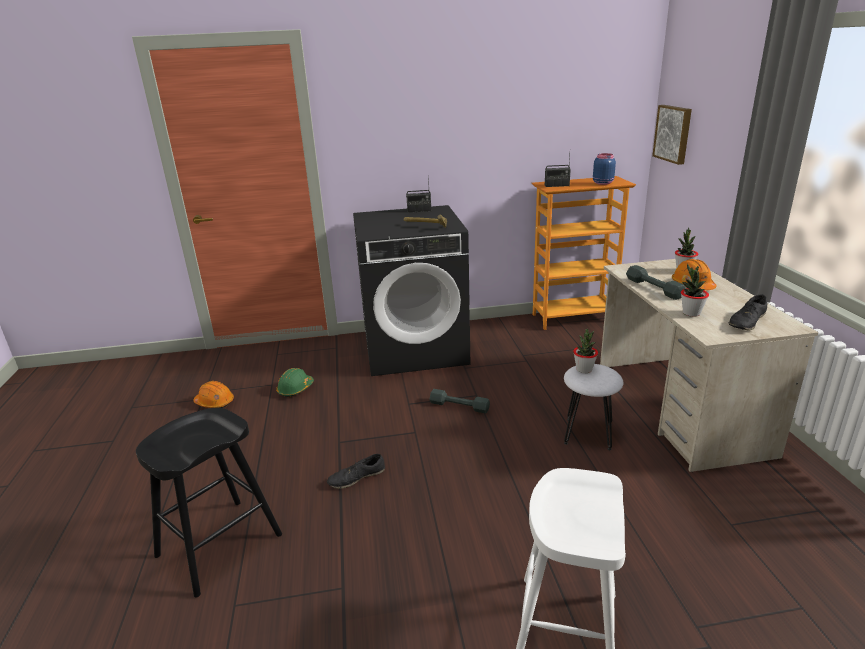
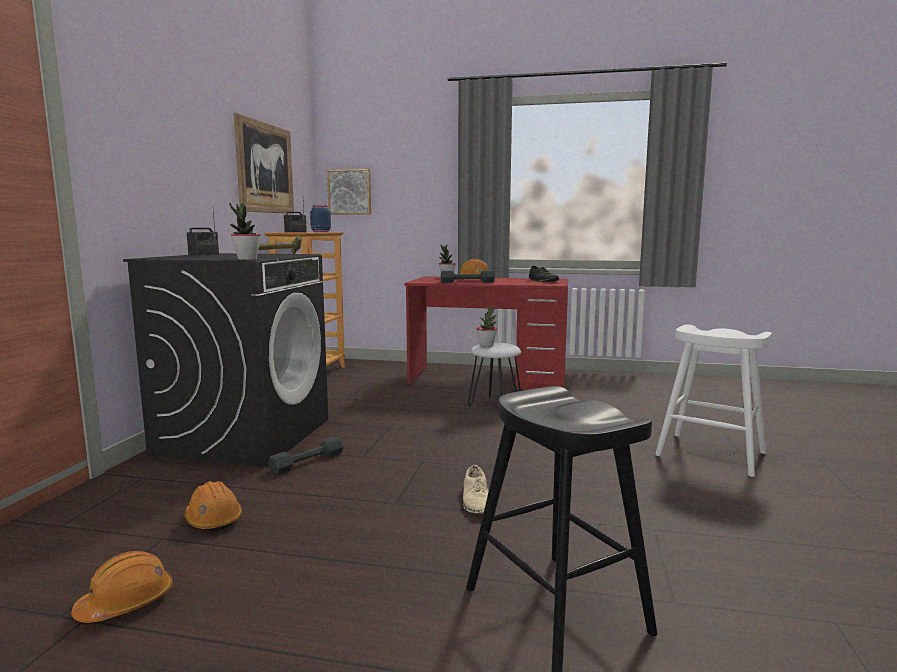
camera: 70 degrees left, 15 degrees down
(295, 389) = (213, 519): green hard hat -> orange hard hat
(356, 477) = (477, 501): black shoe -> beige shoe
(459, 406) = (399, 436): grey dumbbell -> grey dumbbell (307, 462)
(545, 119) = (265, 168): none -> picture
(678, 407) = (488, 380): beige desk -> red desk
(691, 313) = (518, 283): potted plant -> potted plant (247, 259)

